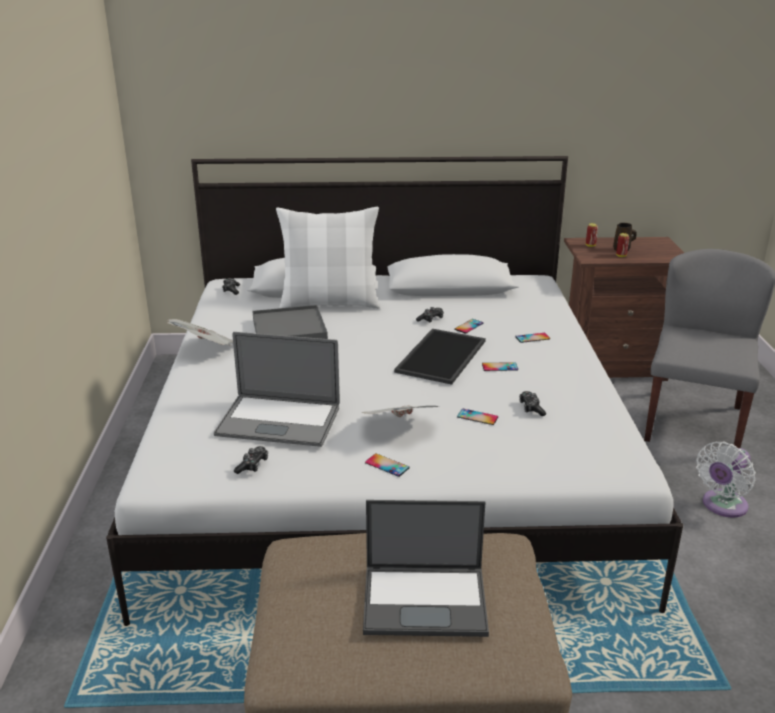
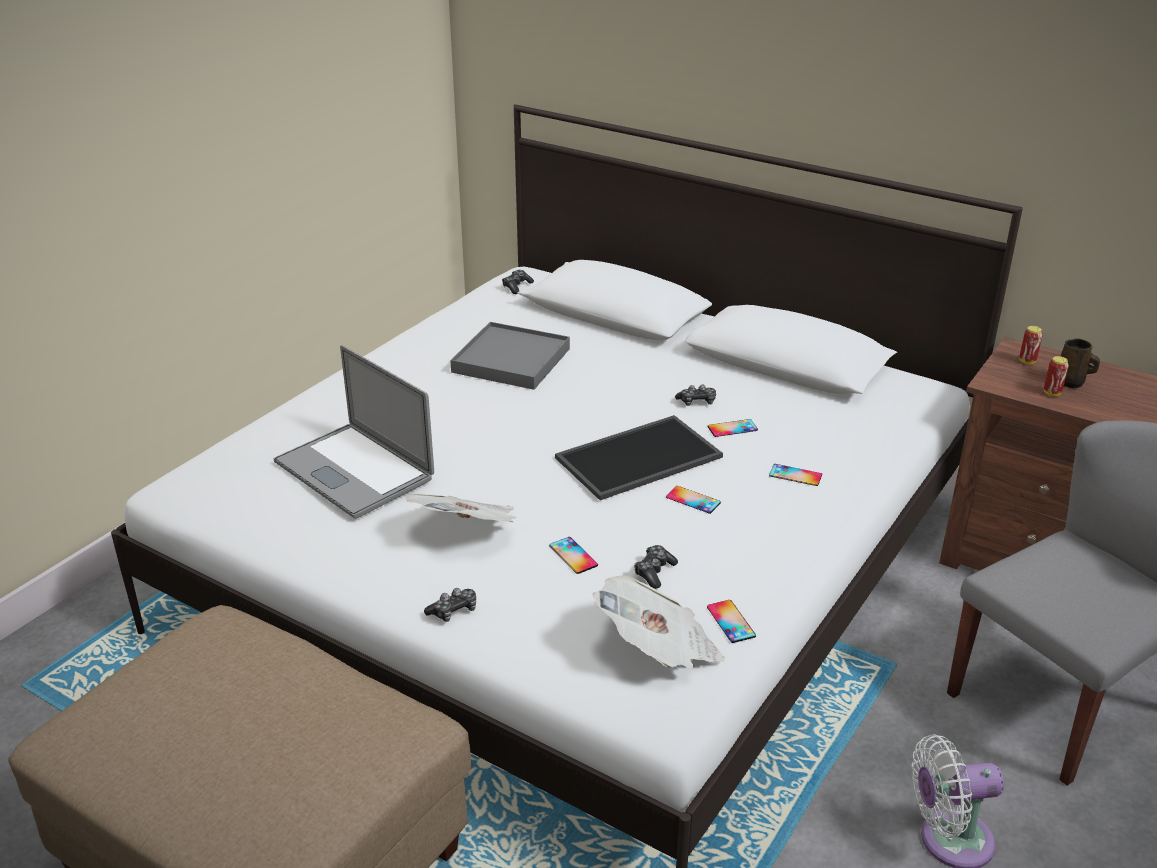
camera: 35 degrees right, 5 degrees up
(207, 349) = (399, 355): newspaper -> newspaper (659, 650)
(252, 465) = (270, 511): game controller -> game controller (453, 611)
(330, 303) = (604, 338): white pillow -> none
(387, 465) = (395, 571): phone -> phone (731, 621)
(426, 600) = (246, 742): laptop -> none

